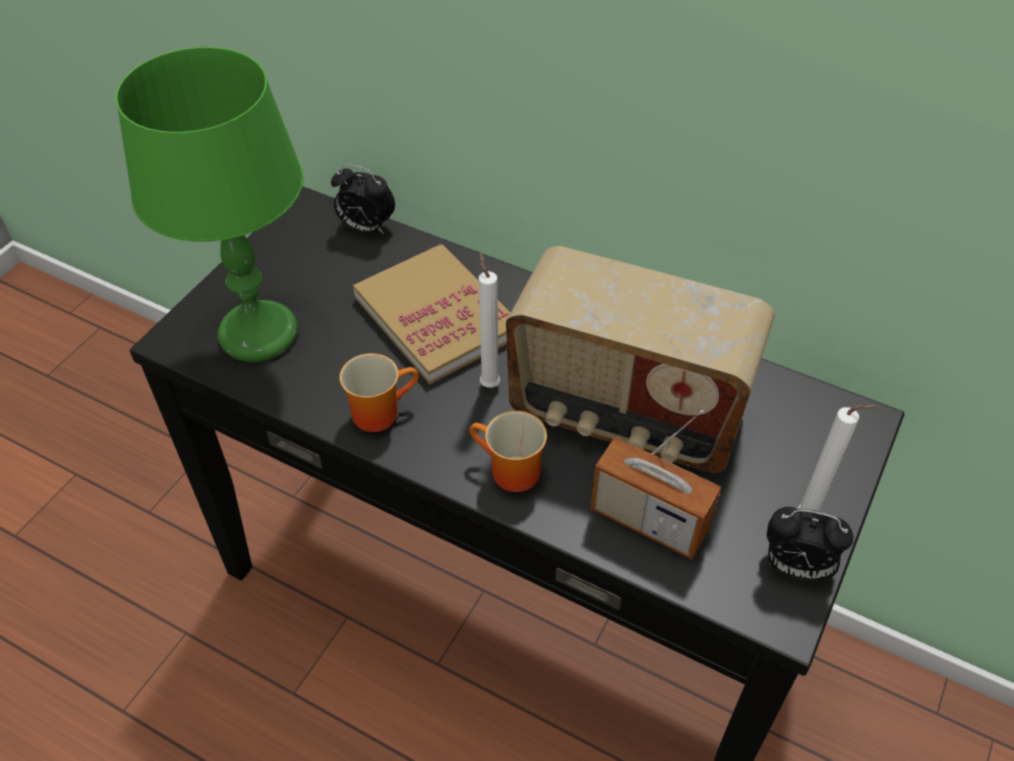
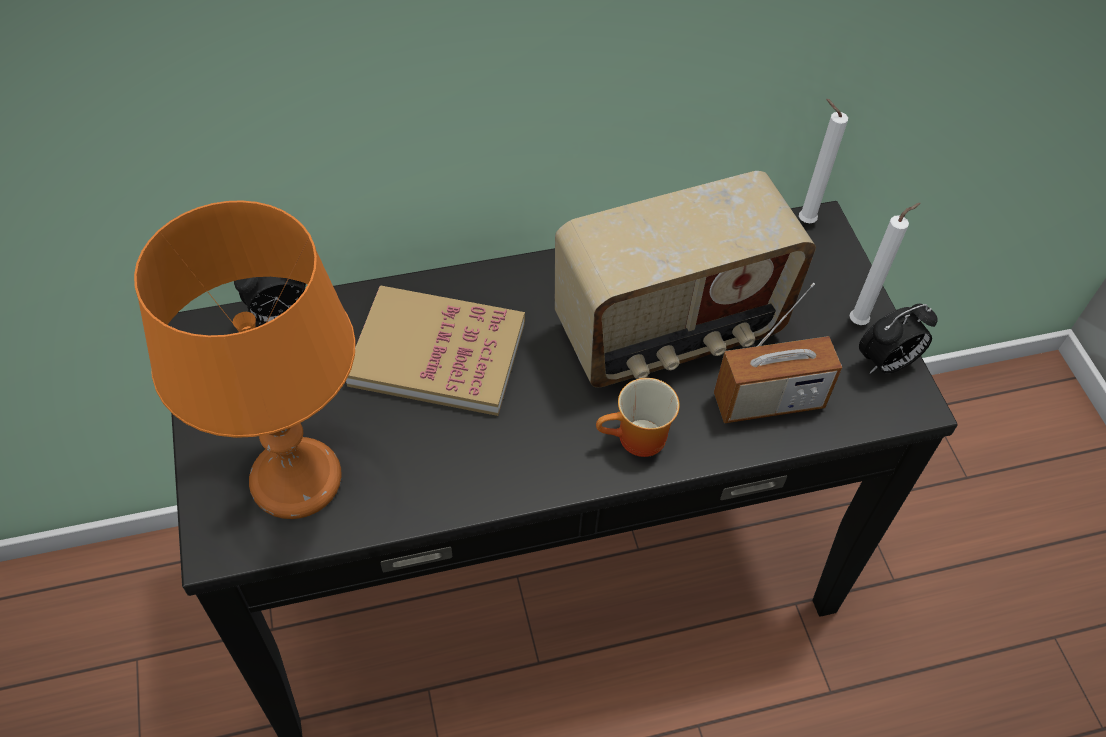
camera: 45 degrees left, 5 degrees up
(257, 333) = (294, 480): green table lamp -> orange table lamp
(379, 410) = (482, 467): mug -> none
(488, 382) = (542, 380): white candle -> white candle (803, 220)

